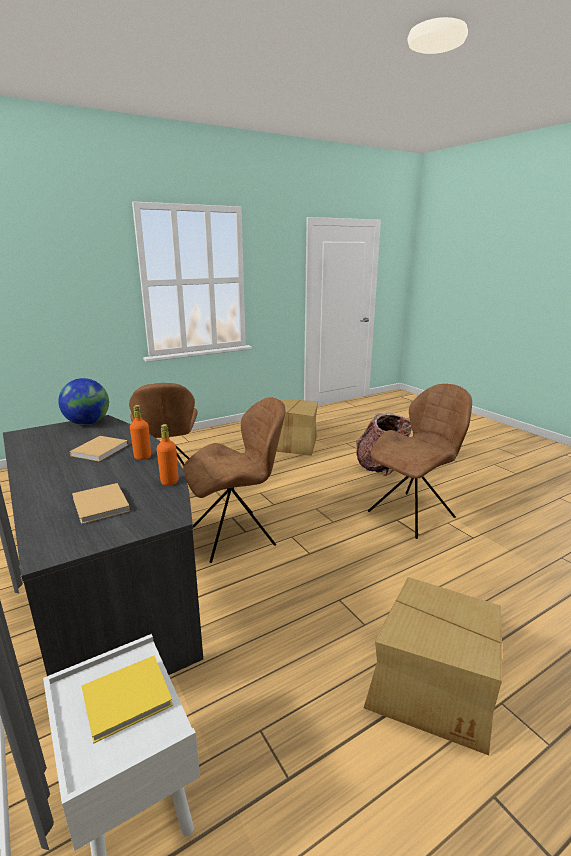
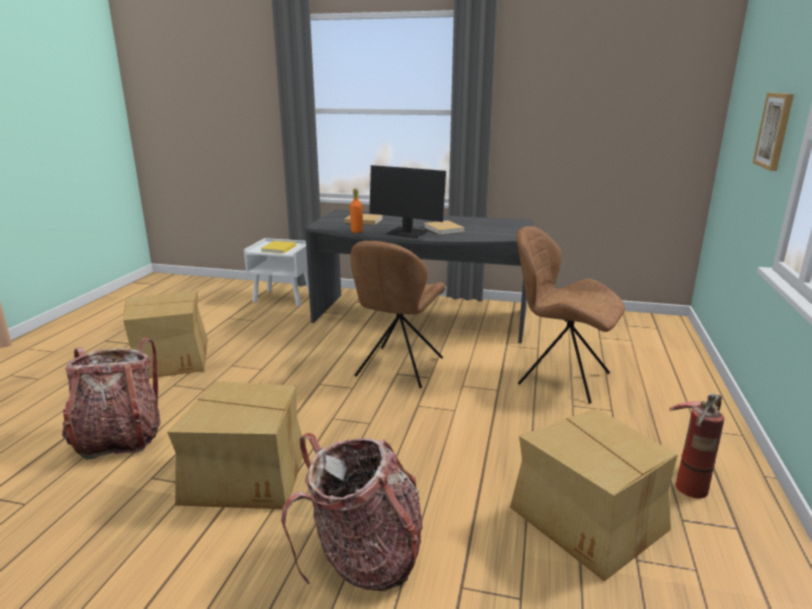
camera: 135 degrees right, 0 degrees up
(87, 423) = (514, 234): globe -> none
(92, 288) = (774, 131): none -> picture
(142, 457) = (407, 233): orange bottle -> monitor
(236, 436) = (690, 481): none -> fire extinguisher
(413, 513) = (247, 475): brown chair -> cardboard box
(499, 581) = (118, 438): none -> backpack

